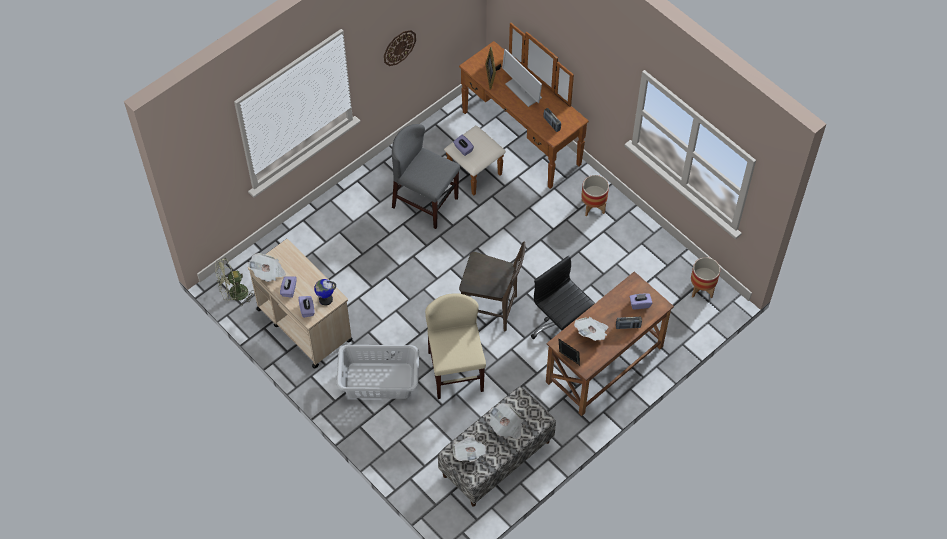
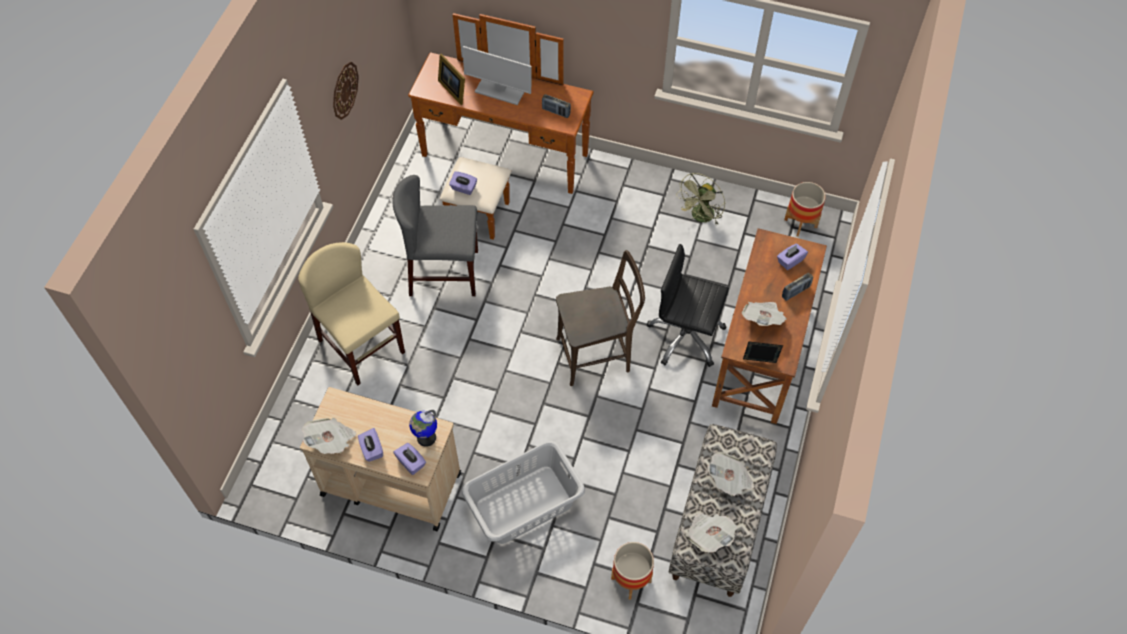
camera: 30 degrees left, 0 degrees up
(234, 294) = (280, 491): green fan -> green fan (700, 217)
(456, 371) = (605, 446): beige chair -> beige chair (361, 346)
(593, 207) = (630, 192): planter -> planter (630, 580)

